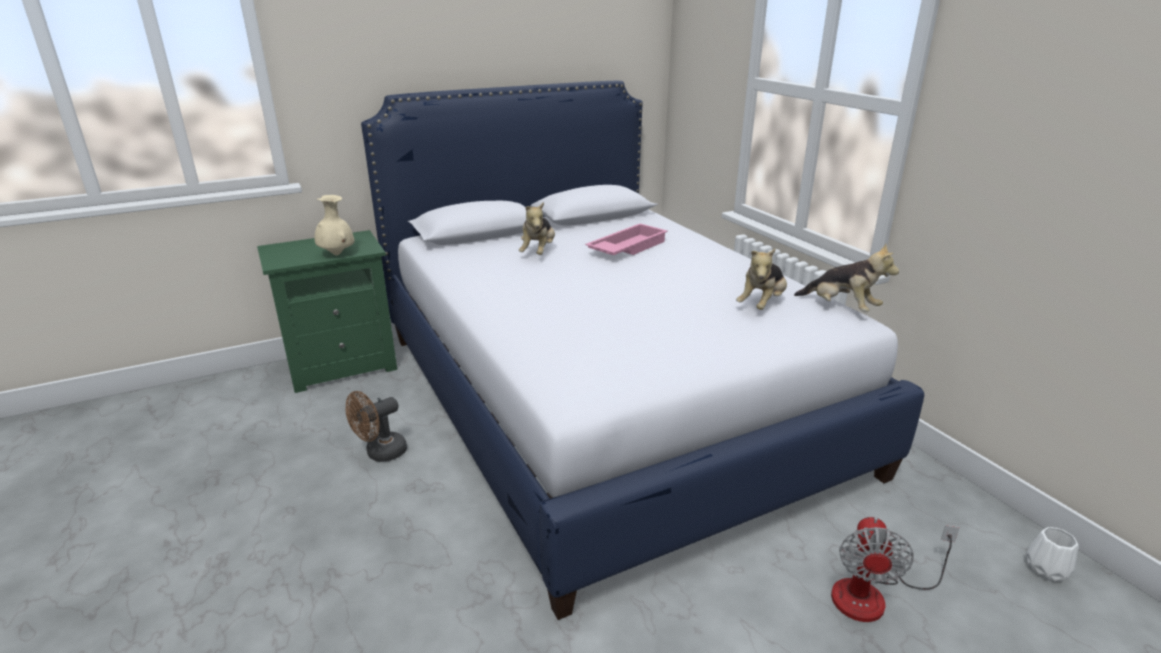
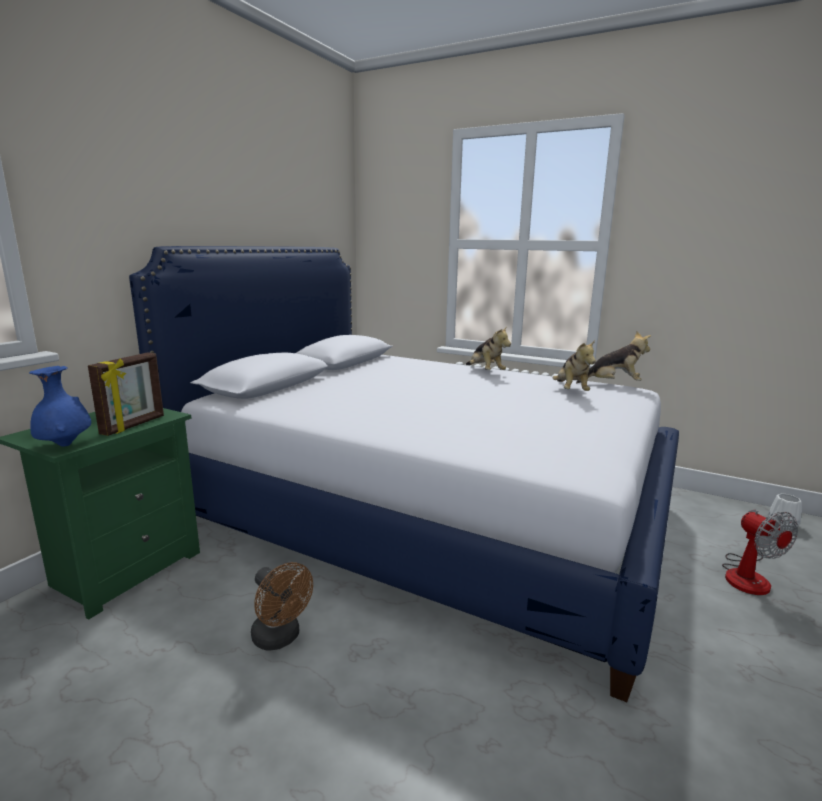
camera: 35 degrees left, 10 degrees down
(280, 262) = (65, 445): none -> blue vase
(337, 254) = (134, 425): beige vase -> picture frame
(380, 453) = (280, 638): brown fan -> brown fan turned 60 degrees counterclockwise
(538, 252) = (350, 389): plush toy -> plush toy (485, 372)
(626, 247) = (414, 376): pink tray -> none

